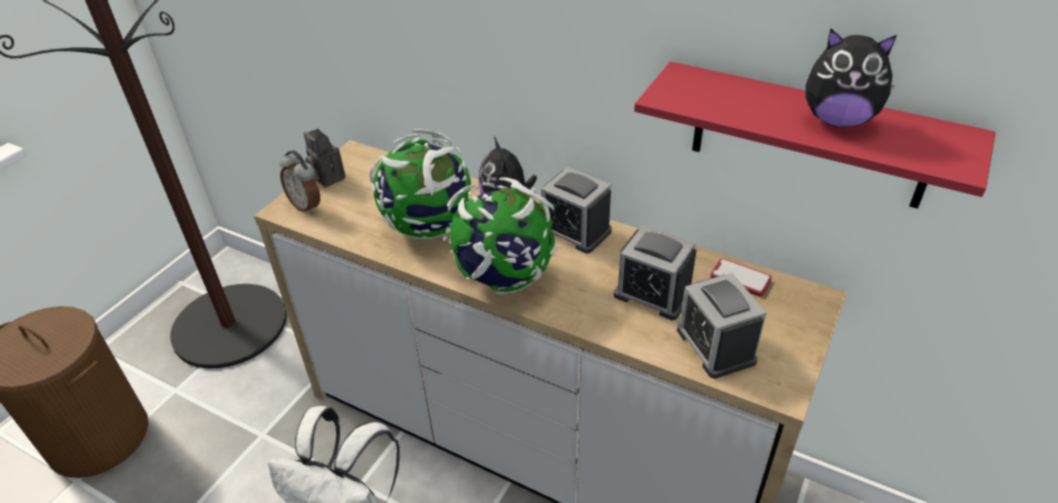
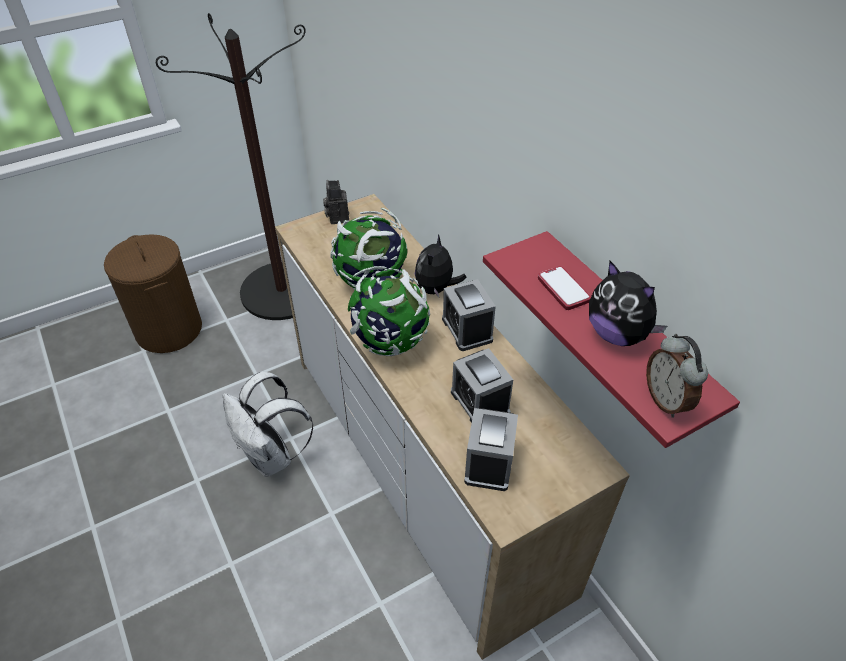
camera: 30 degrees right, 5 degrees up
(307, 205) = (310, 233): alarm clock -> alarm clock (666, 400)
(740, 279) = (554, 423): phone -> phone (563, 289)

